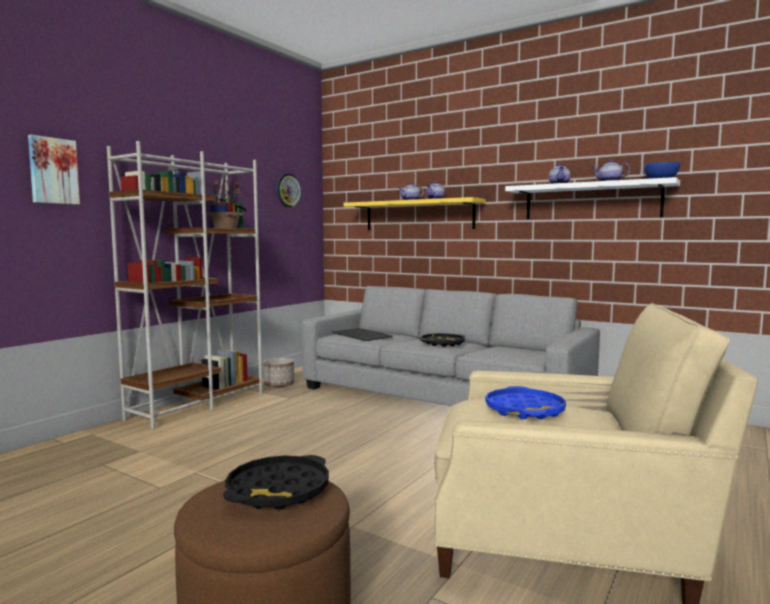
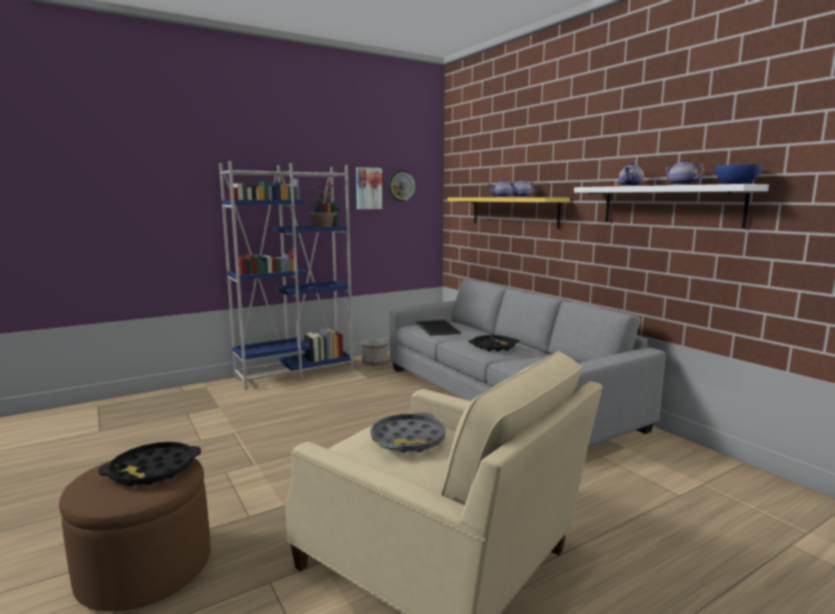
camera: 25 degrees right, 5 degrees up
(53, 171) = (177, 186): picture -> picture (368, 188)
(198, 405) = (296, 374): brown bookcase -> blue bookcase
(525, 410) = (408, 439): blue tray -> grey tray

